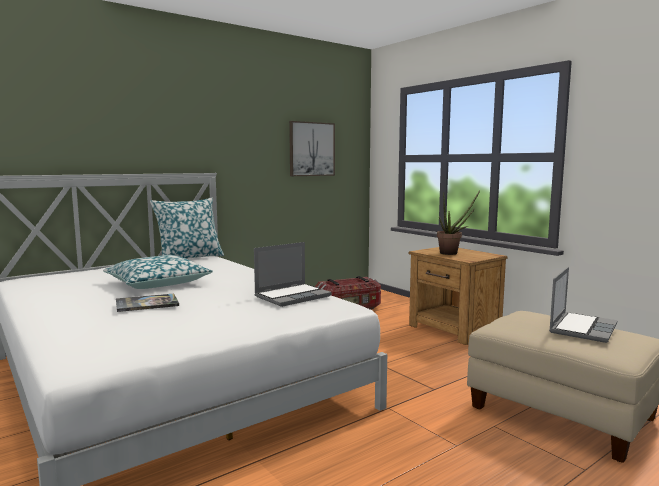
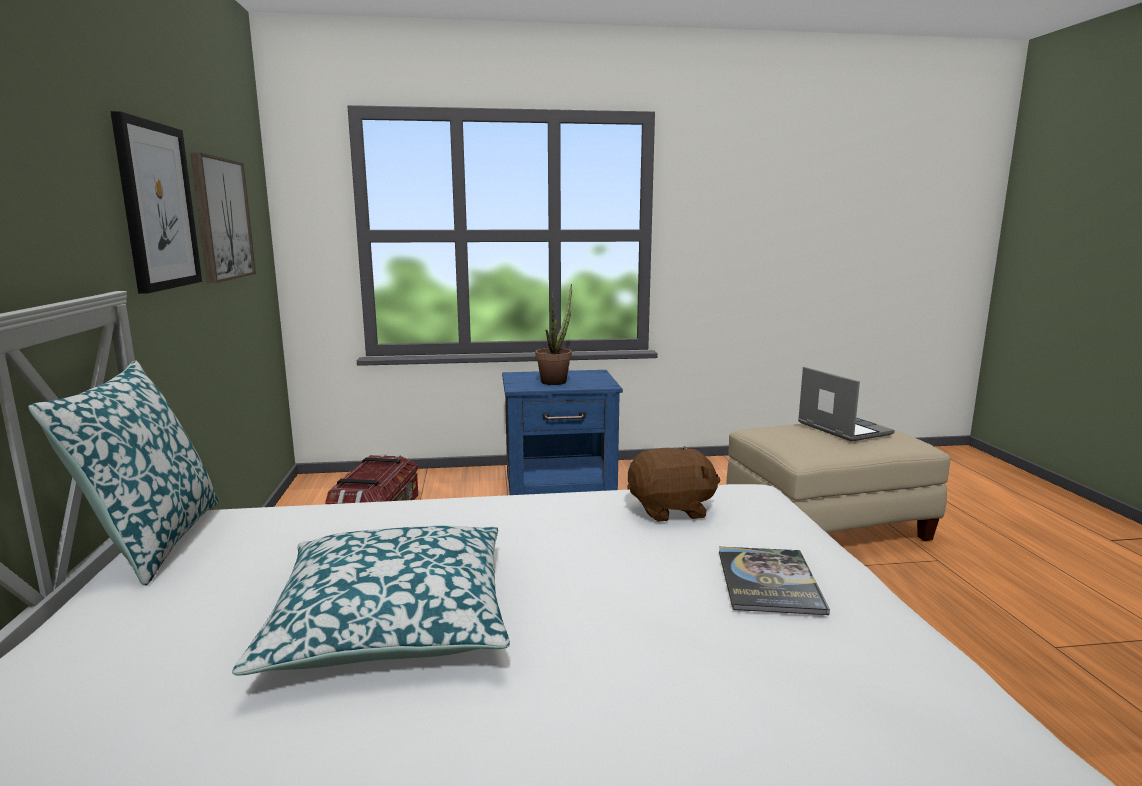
camera: 60 degrees left, 5 degrees up
(147, 304) = (624, 656): book -> book (768, 581)
(256, 143) = (157, 206): none -> picture
(293, 296) = (671, 510): laptop -> brown plush toy
(454, 329) = (561, 488): brown nightstand -> blue nightstand

